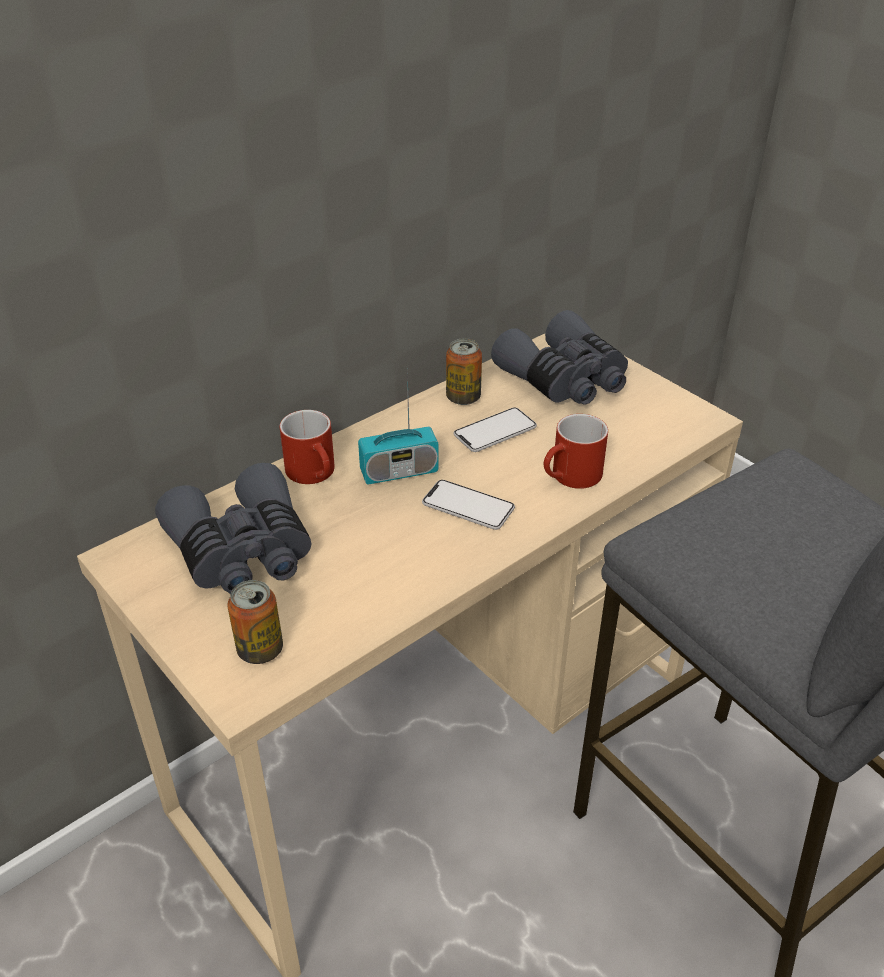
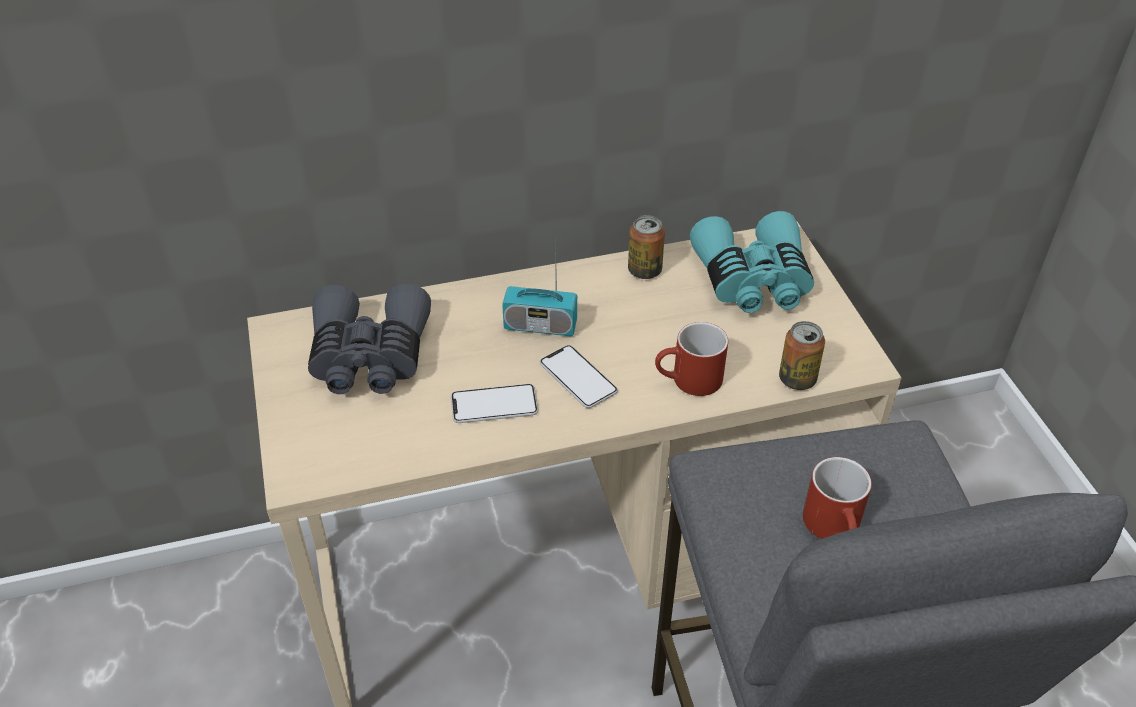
camera: 25 degrees right, 5 degrees up
(260, 650) = (331, 446): can -> can (797, 379)
(316, 474) = (470, 305): red mug -> red mug (836, 528)
(495, 431) = (651, 313): phone -> phone (494, 405)
(565, 379) = (753, 280): grey binoculars -> turquoise binoculars

